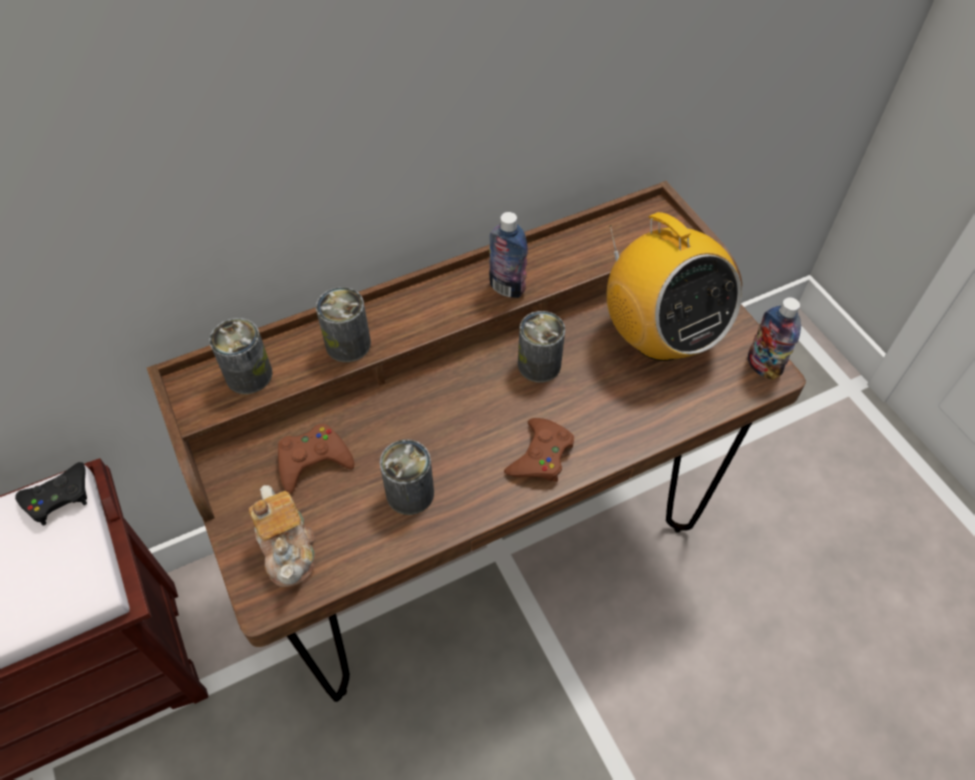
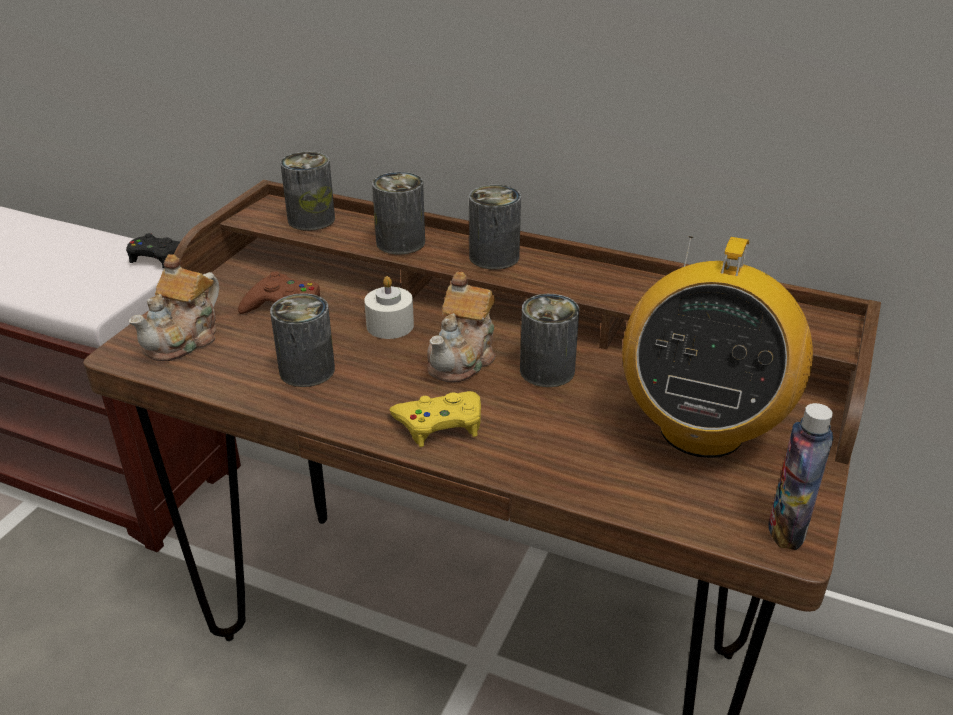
camera: 50 degrees right, 20 degrees down
(403, 412) = (390, 325): none -> white candle
(426, 307) = (494, 257): none -> can
(484, 397) = (463, 358): none -> teapot
(507, 288) = (581, 283): bottle -> none
(540, 455) = (440, 423): brown game controller -> yellow game controller

